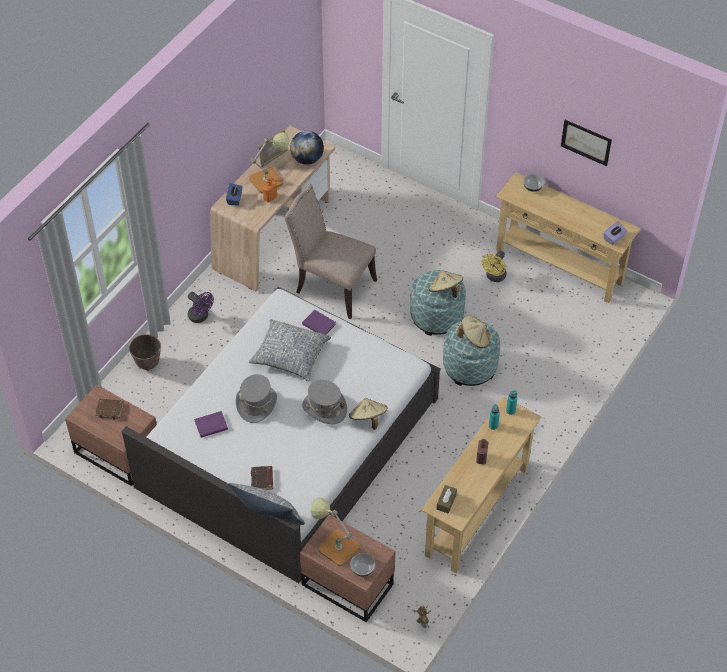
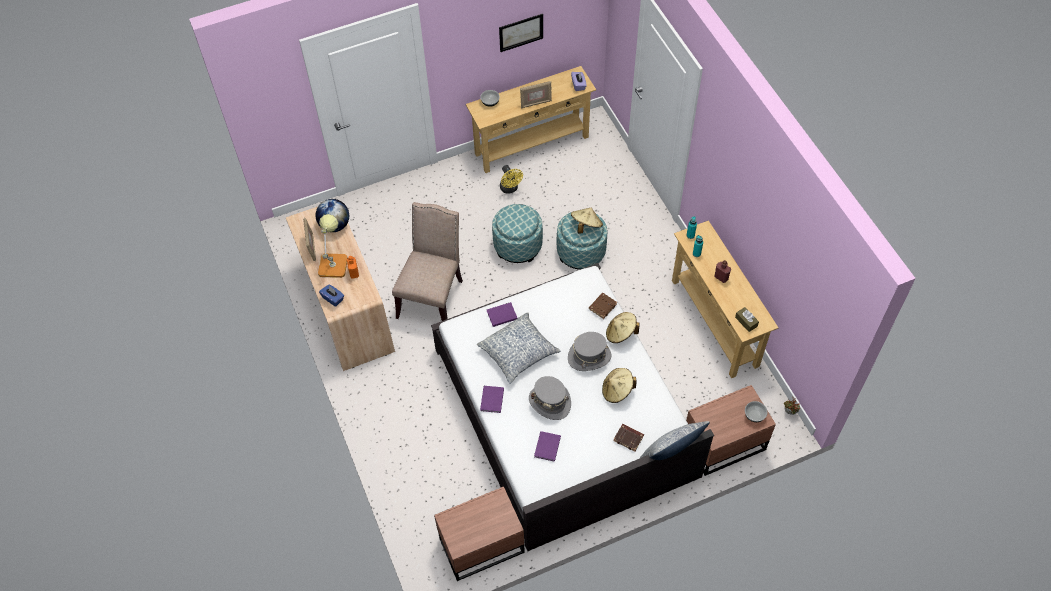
camera: 55 degrees left, 5 degrees up
(110, 409) = (470, 518): brown book -> brown book (602, 306)
(148, 364) = (405, 473): planter -> none
(200, 317) = (387, 406): purple fan -> none
(228, 362) = (491, 400): none -> purple book
(332, 286) = (432, 297): beige chair -> beige chair turned 135 degrees clockwise
(334, 545) = (721, 423): table lamp -> none
(445, 291) = (525, 218): beige hat -> beige hat (617, 391)
(562, 219) = (535, 103): none -> picture frame

